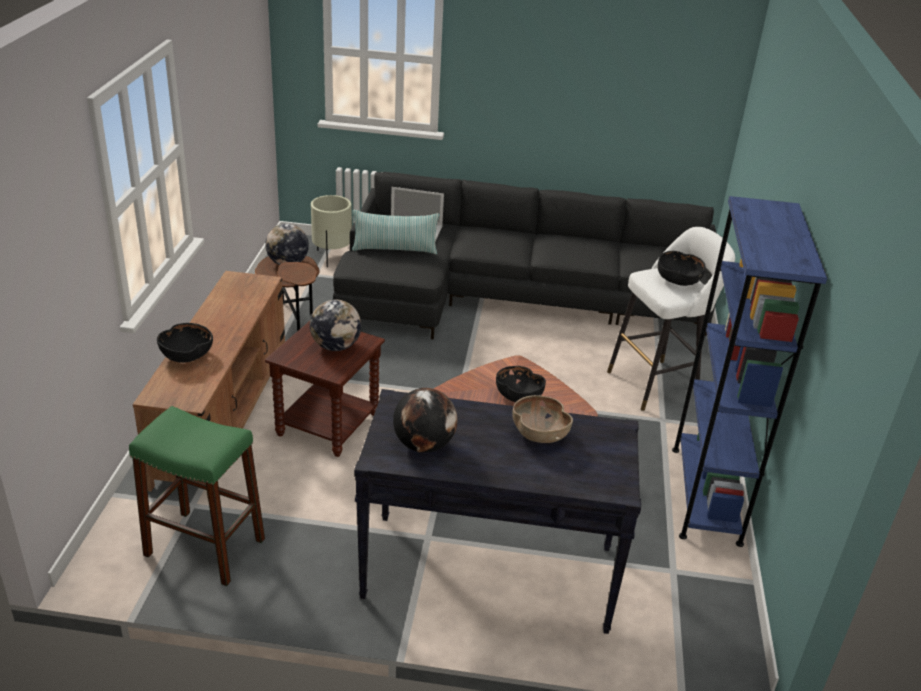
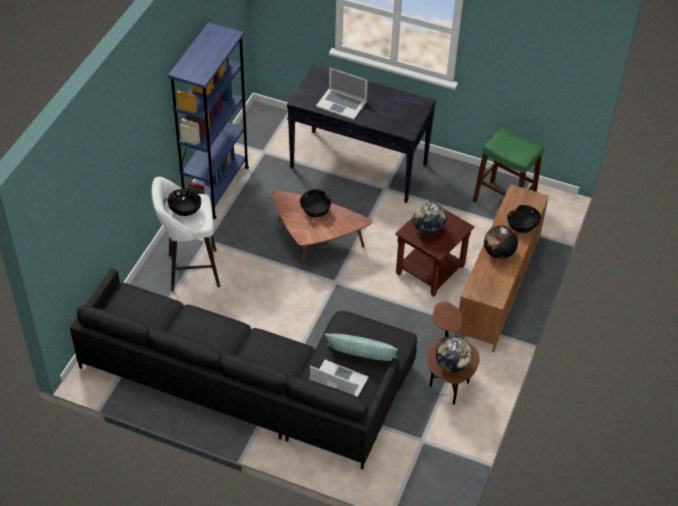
camera: 165 degrees left, 15 degrees up
(332, 257) = (402, 467): beige planter -> none
(424, 445) = (400, 106): globe -> globe (498, 253)
(539, 434) = (341, 104): brown bowl -> laptop

